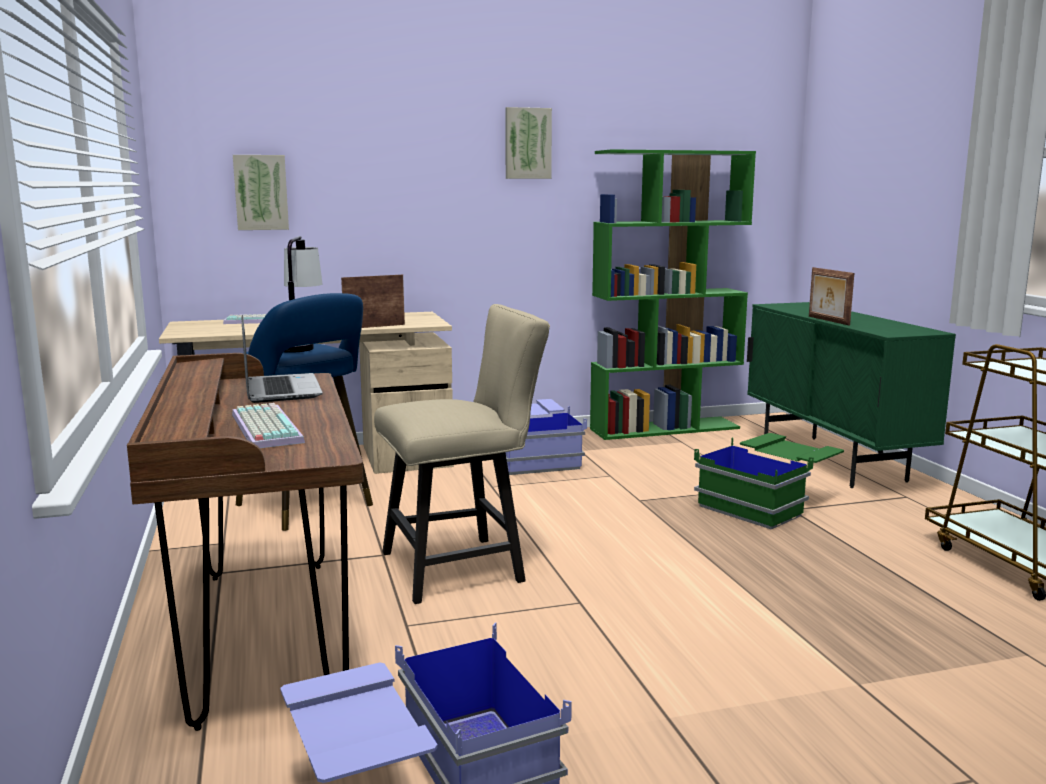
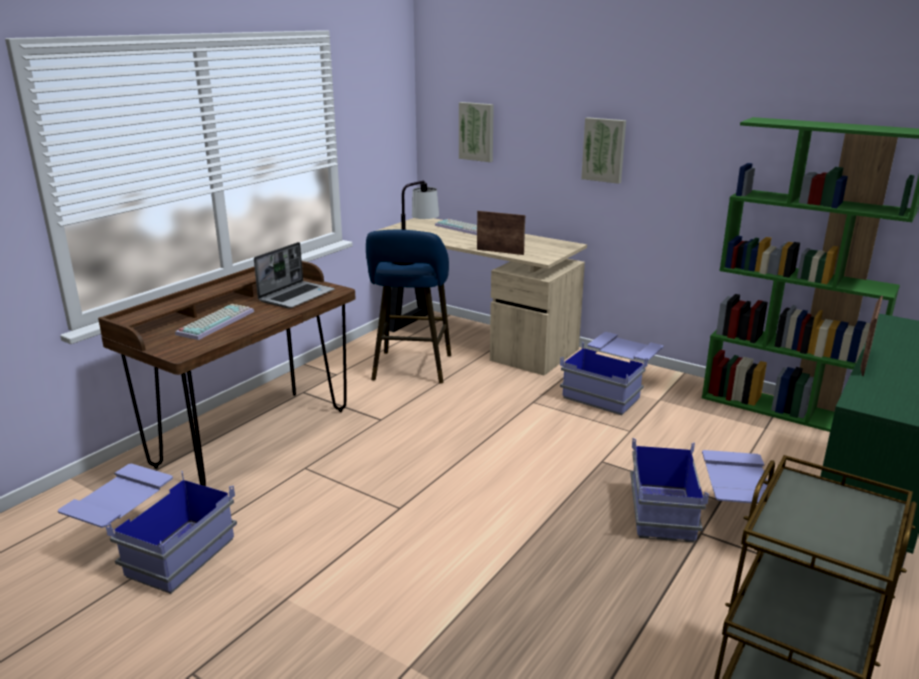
camera: 50 degrees right, 10 degrees up
(463, 566) = (398, 449): beige chair -> none
(527, 143) = (688, 105): picture -> picture (604, 150)
(768, 503) = (695, 517): green storage box -> blue storage box

